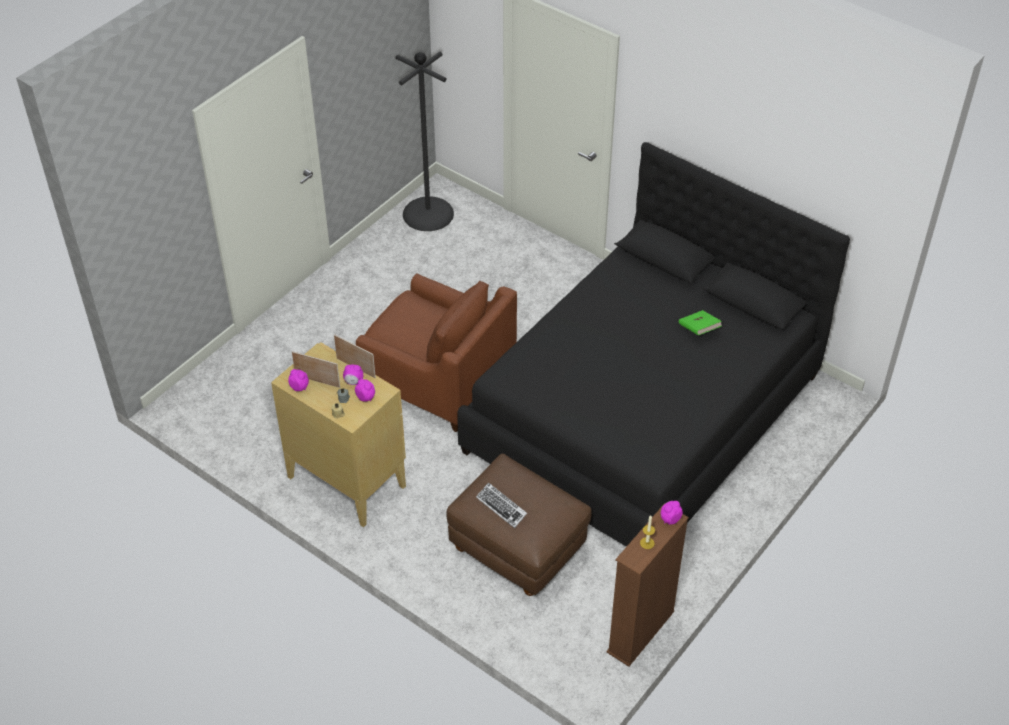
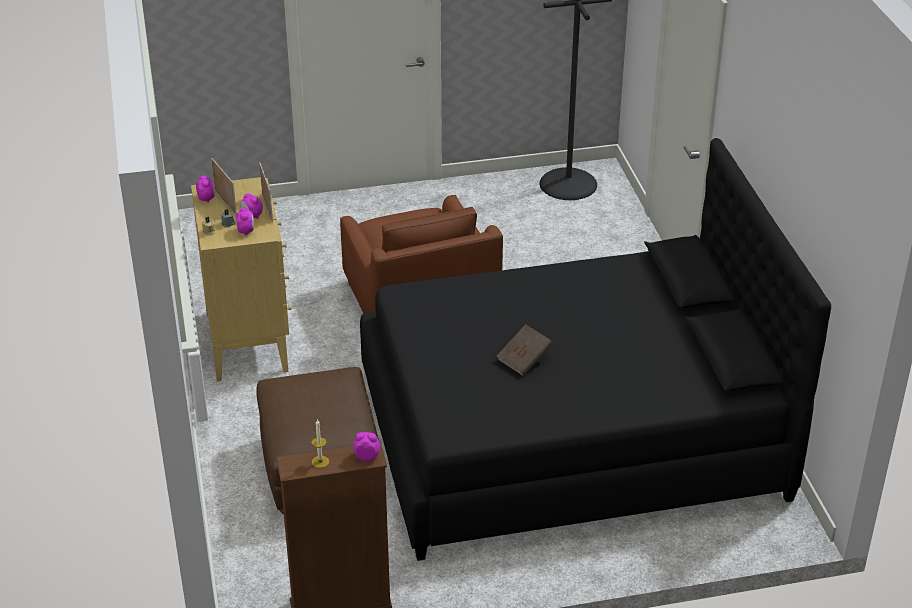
camera: 40 degrees right, 10 degrees down
(501, 507) = (296, 401): keyboard -> none
(636, 381) = (524, 359): none -> brown book
(699, 329) = (642, 351): green book -> none

